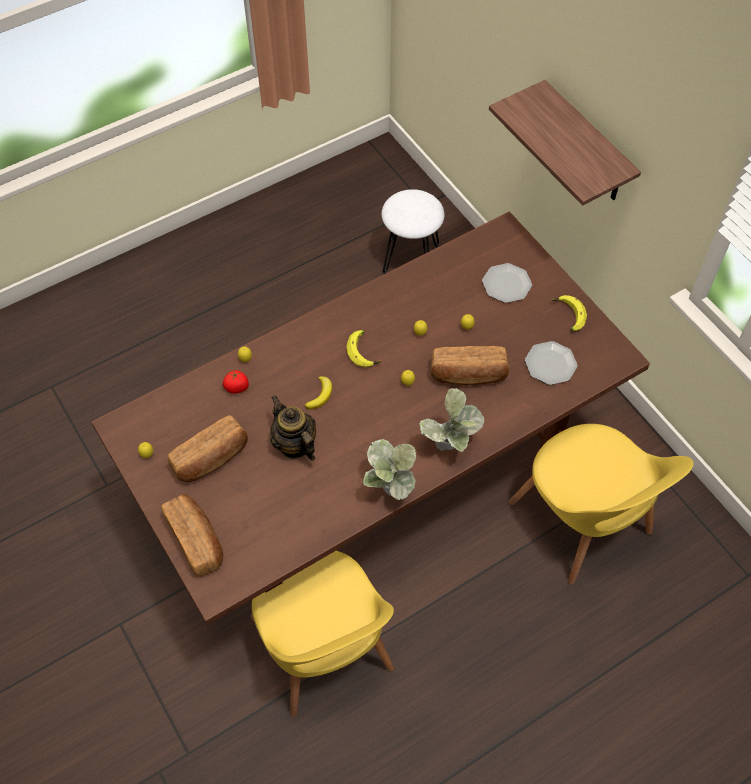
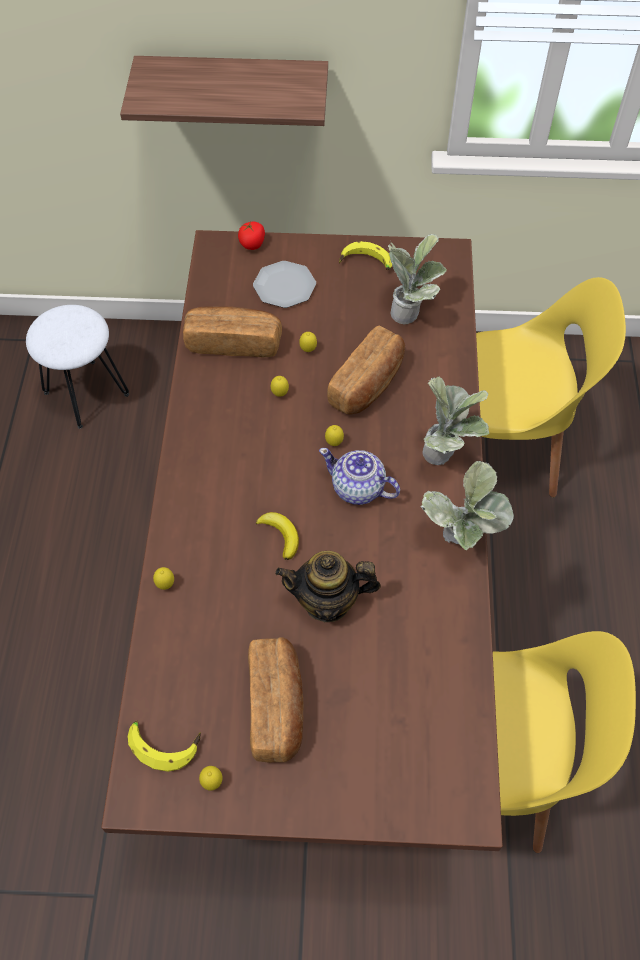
camera: 55 degrees left, 0 degrees up
(196, 540) = (382, 792): bread -> bread (233, 342)
(237, 387) = (197, 617): tomato -> tomato (252, 244)
(364, 351) = (259, 458): banana -> banana (164, 742)
(384, 415) = (358, 488): none -> teapot
(550, 364) = (410, 311): plate -> potted plant

